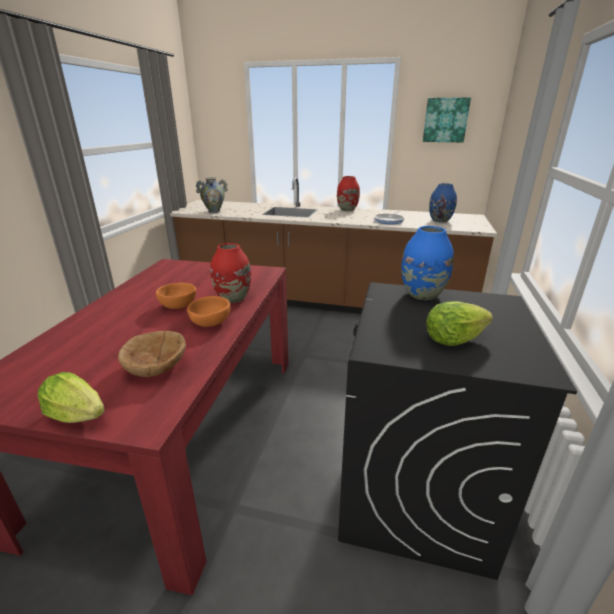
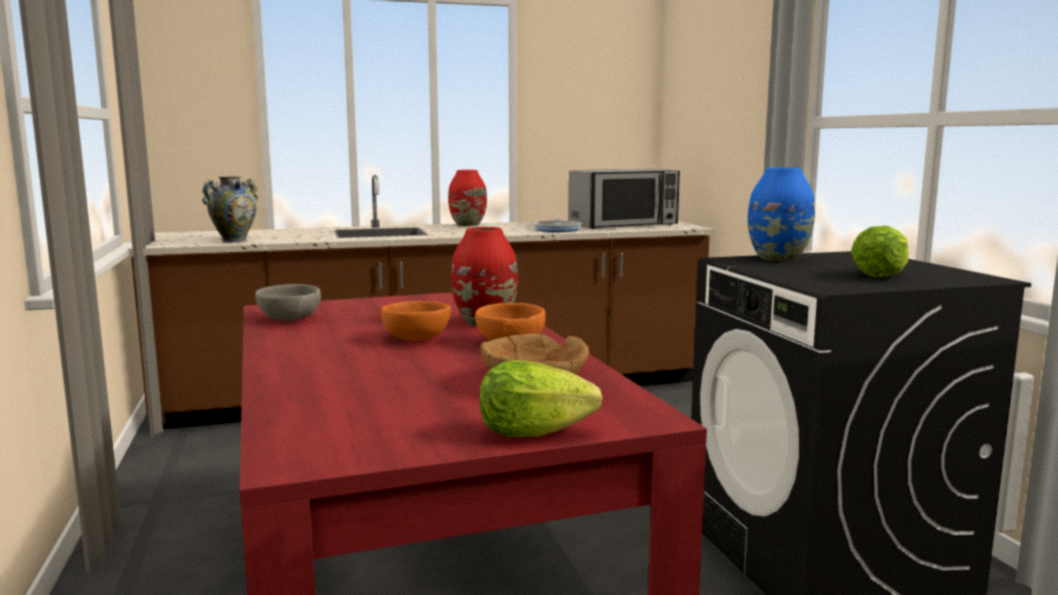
camera: 30 degrees left, 15 degrees down
(159, 274) = (290, 319): none -> grey bowl
(440, 220) = (624, 225): blue vase -> microwave
(445, 120) = (587, 87): picture -> none

